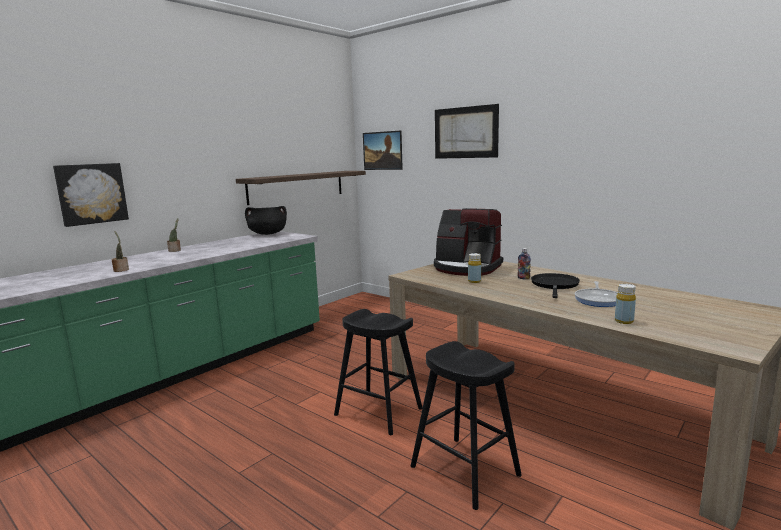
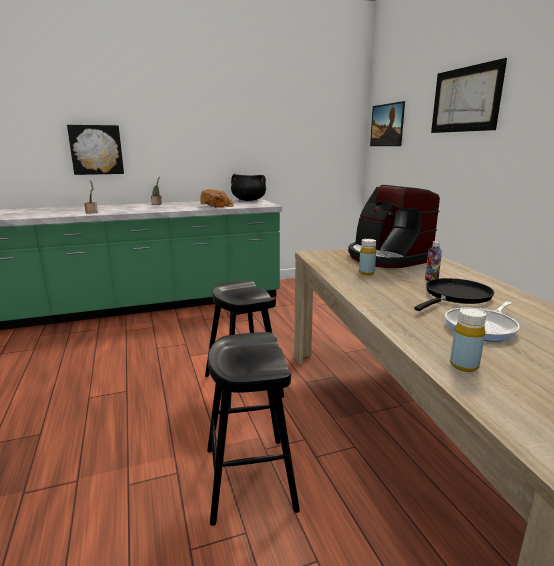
camera: 30 degrees right, 5 degrees up
(252, 243) = (217, 206): none -> bread
(297, 186) = (291, 158): shelf -> none

